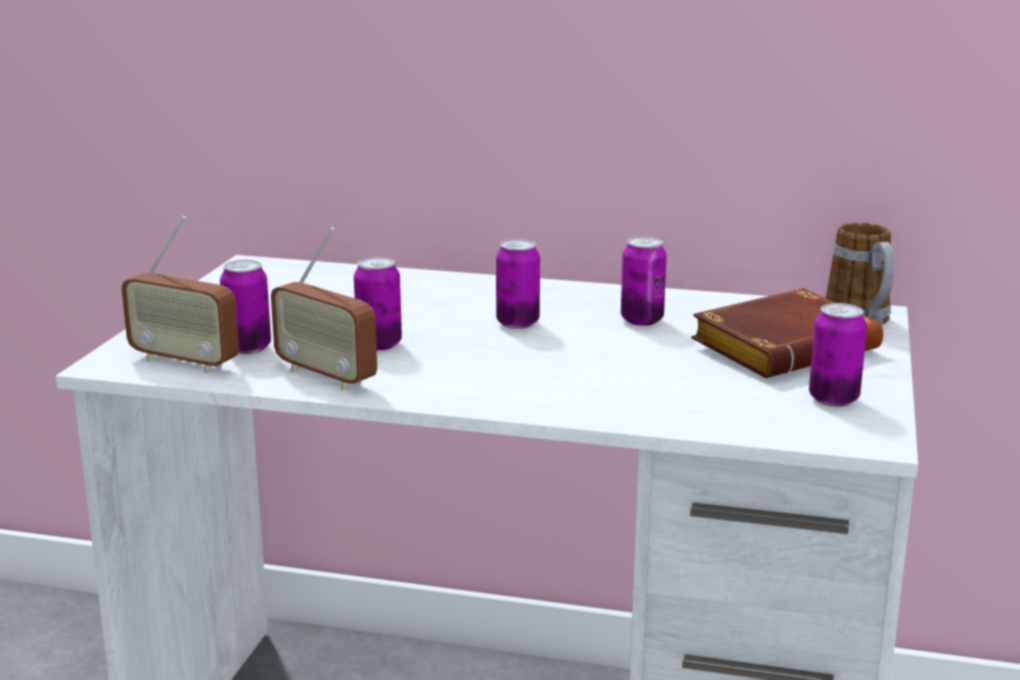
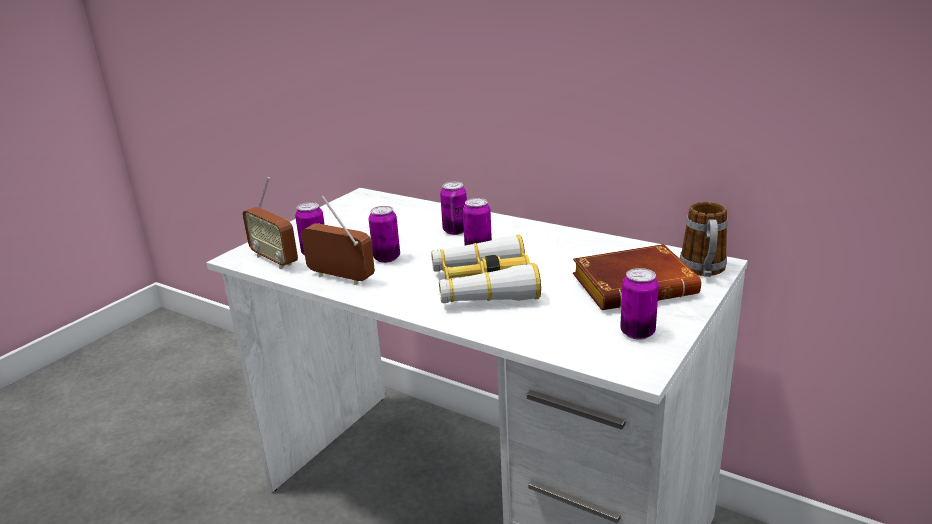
camera: 20 degrees right, 5 degrees up
(326, 376) = (340, 278): radio -> radio turned 150 degrees clockwise
(567, 366) = (483, 286): none -> binoculars
(642, 320) = (556, 255): can -> can (455, 231)

